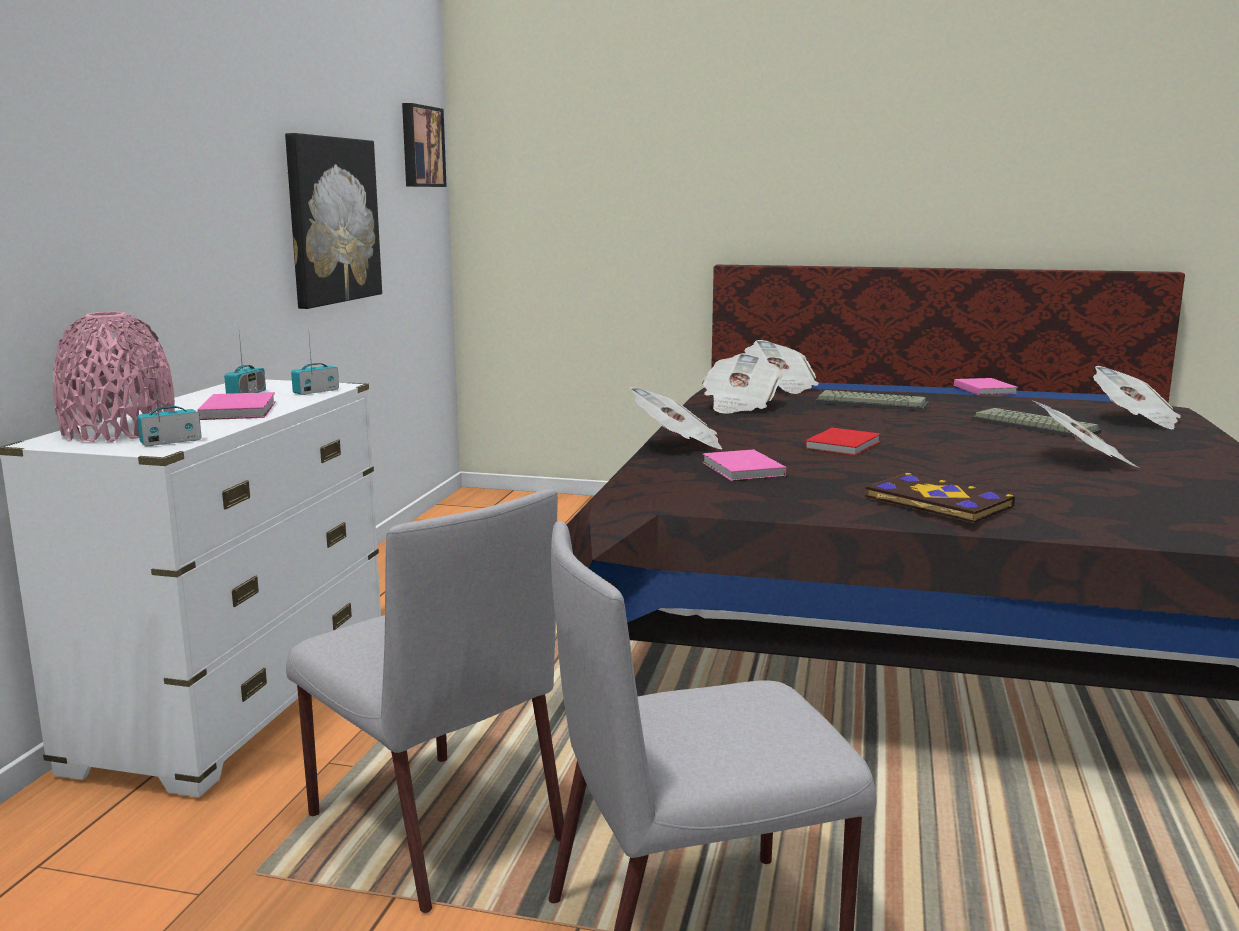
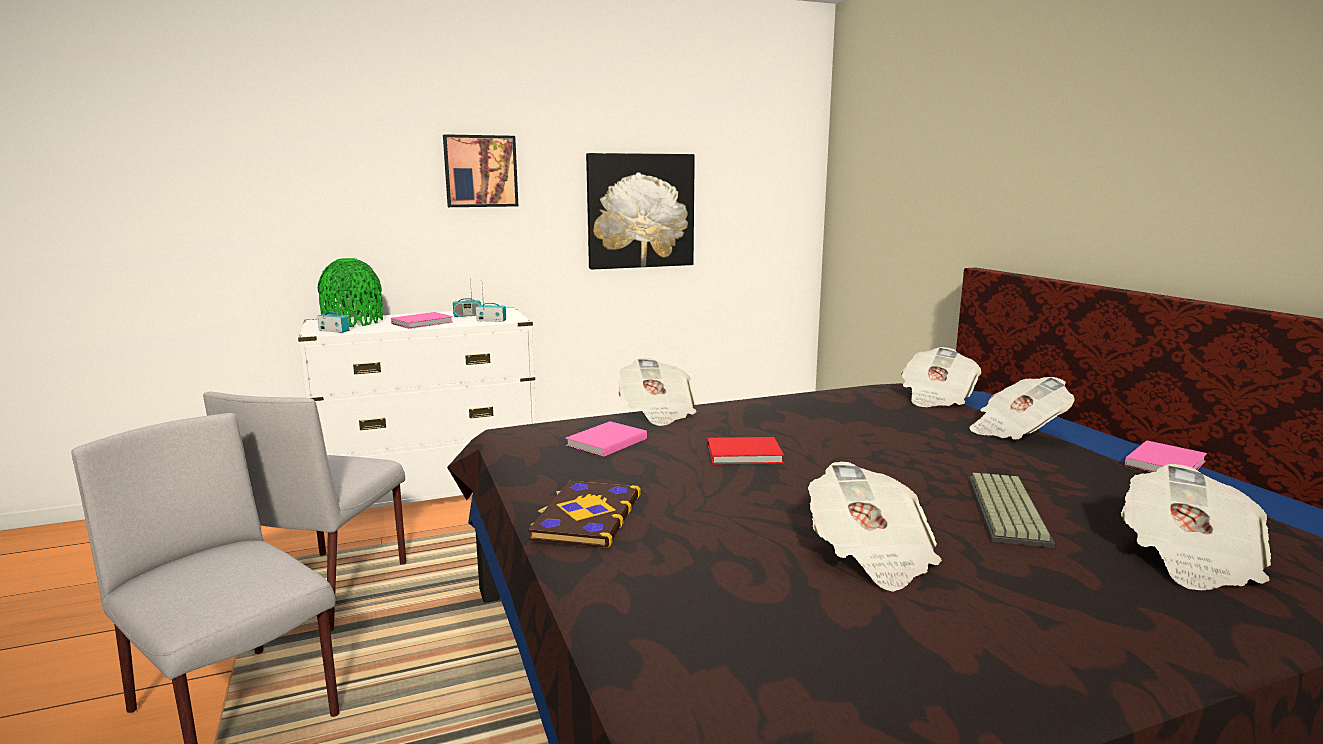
camera: 55 degrees right, 0 degrees up
(119, 431) = (353, 322): pink vase -> green vase
(420, 146) = (777, 155): picture -> picture (480, 171)
(739, 406) = (825, 402): newspaper -> newspaper (1016, 431)
(873, 403) = (948, 434): keyboard -> none

